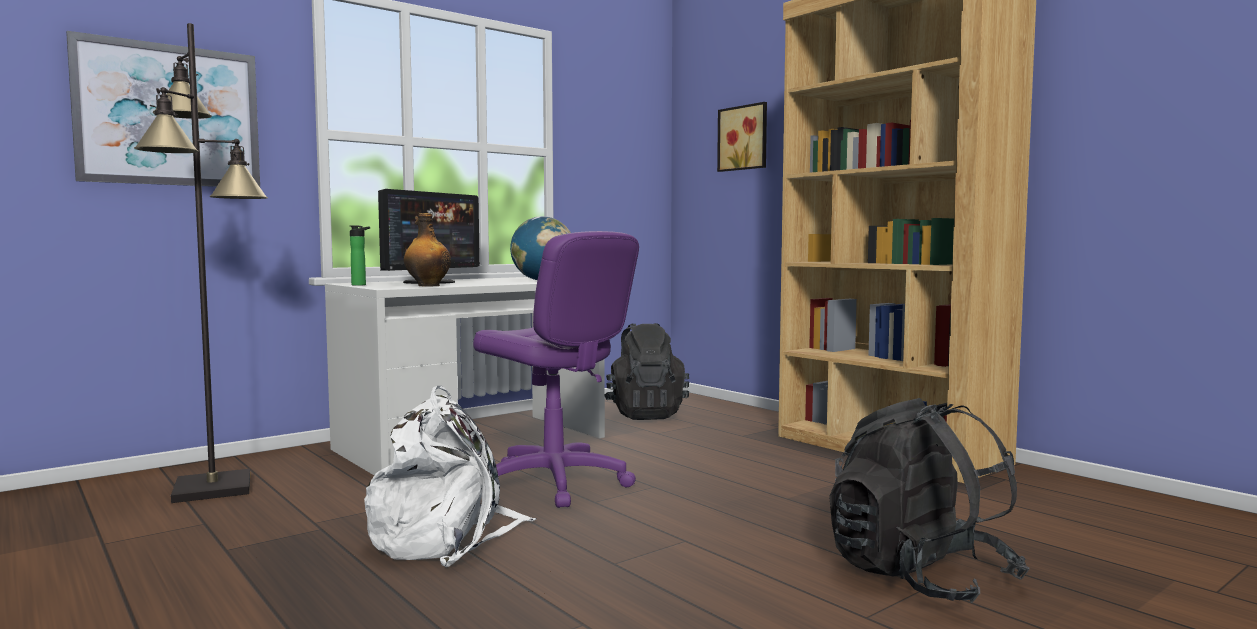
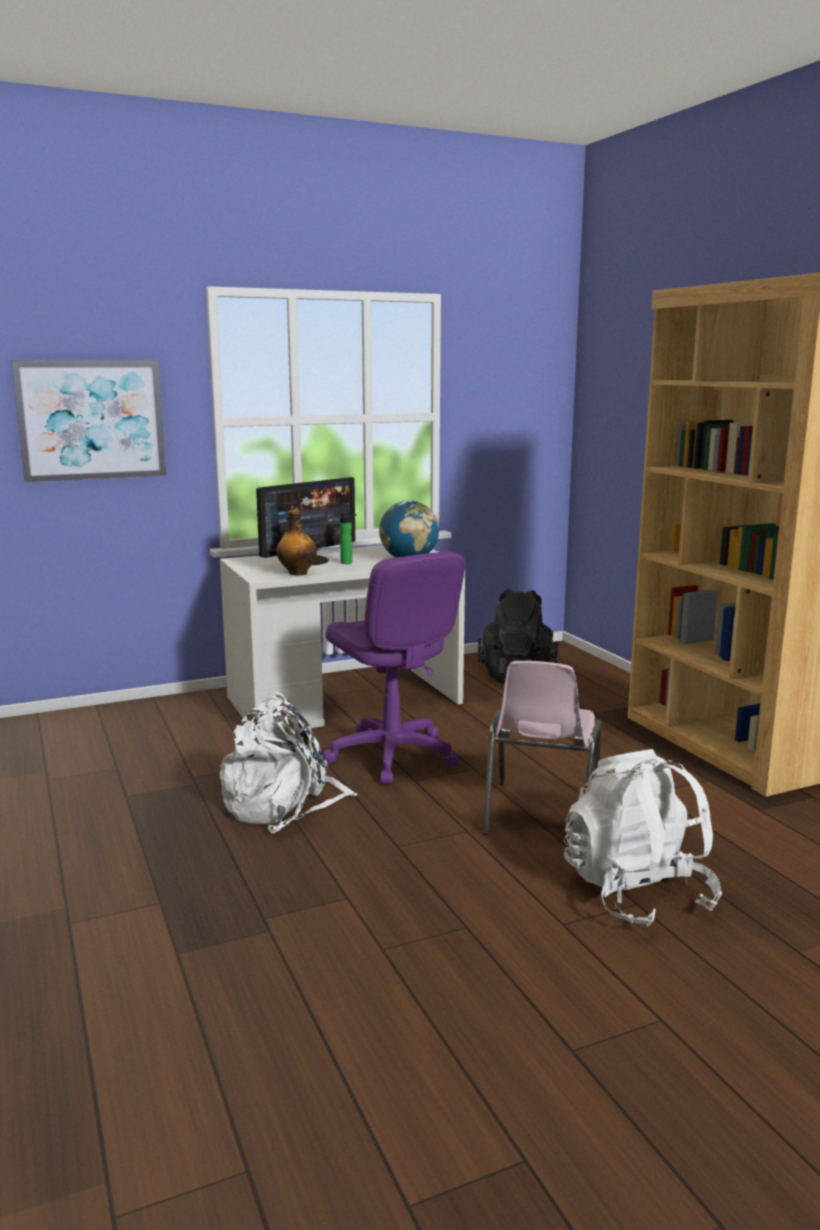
camera: 15 degrees right, 10 degrees up
(214, 488) = (130, 732): black floor lamp -> none
(361, 285) = (245, 567): bottle -> bottle (348, 563)
(744, 138) = (637, 401): picture -> none
(755, 518) = (540, 815): none -> pink chair
(919, 577) = (636, 893): black backpack -> white backpack

